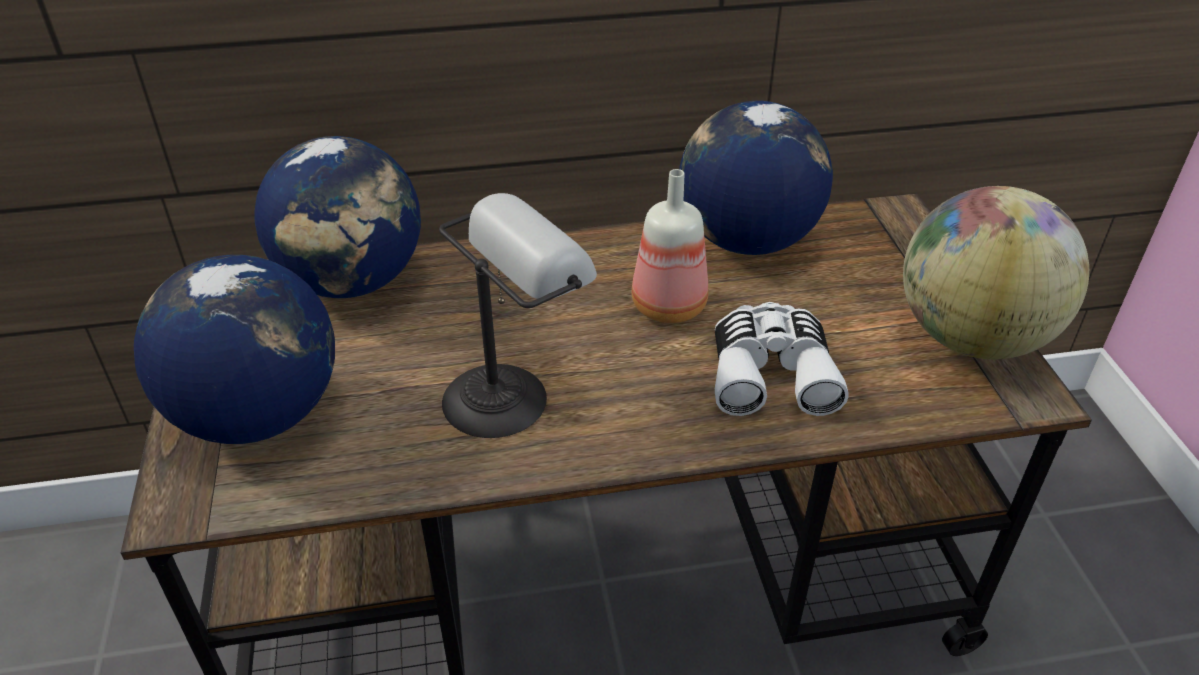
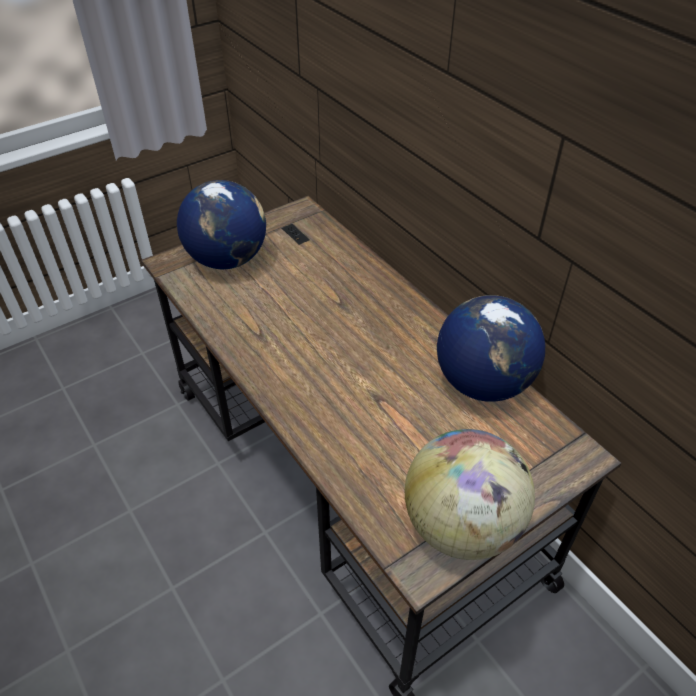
camera: 65 degrees right, 5 degrees up
(353, 282) = (331, 247): globe -> none
(512, 388) = (288, 329): table lamp -> none
(667, 305) = (392, 365): bottle -> none
(770, 373) = (361, 428): white binoculars -> none

